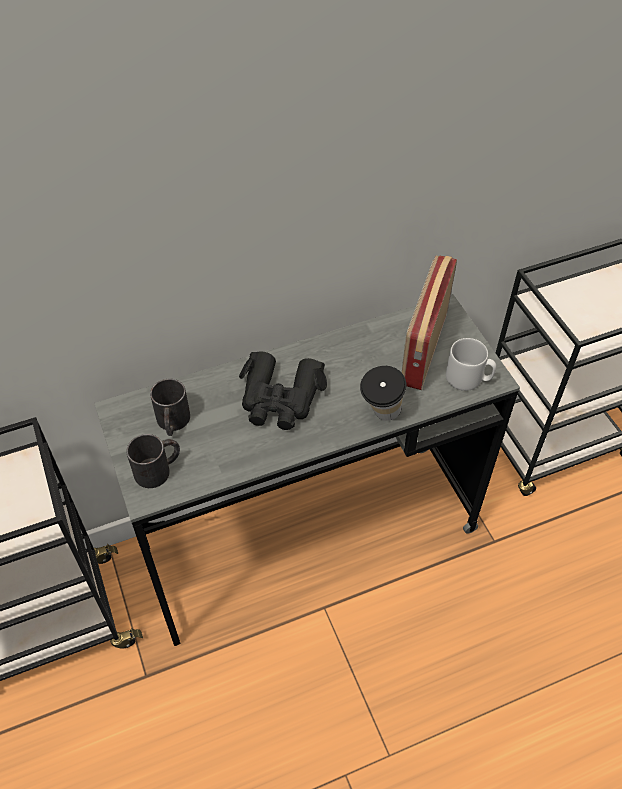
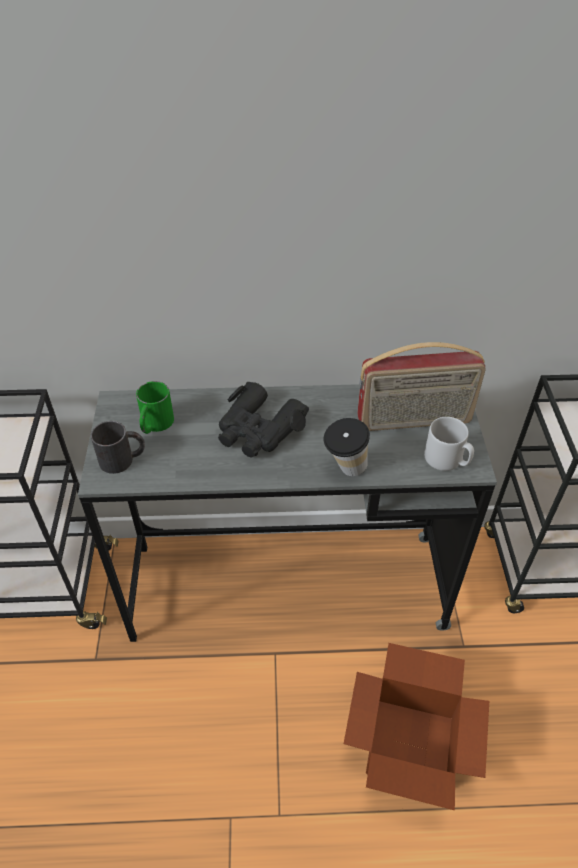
camera: 20 degrees right, 5 degrees down
(172, 423) = (155, 424): black mug -> green mug
(423, 348) = (414, 421): radio -> radio turned 135 degrees counterclockwise
(481, 646) = (411, 742): none -> cardboard box

